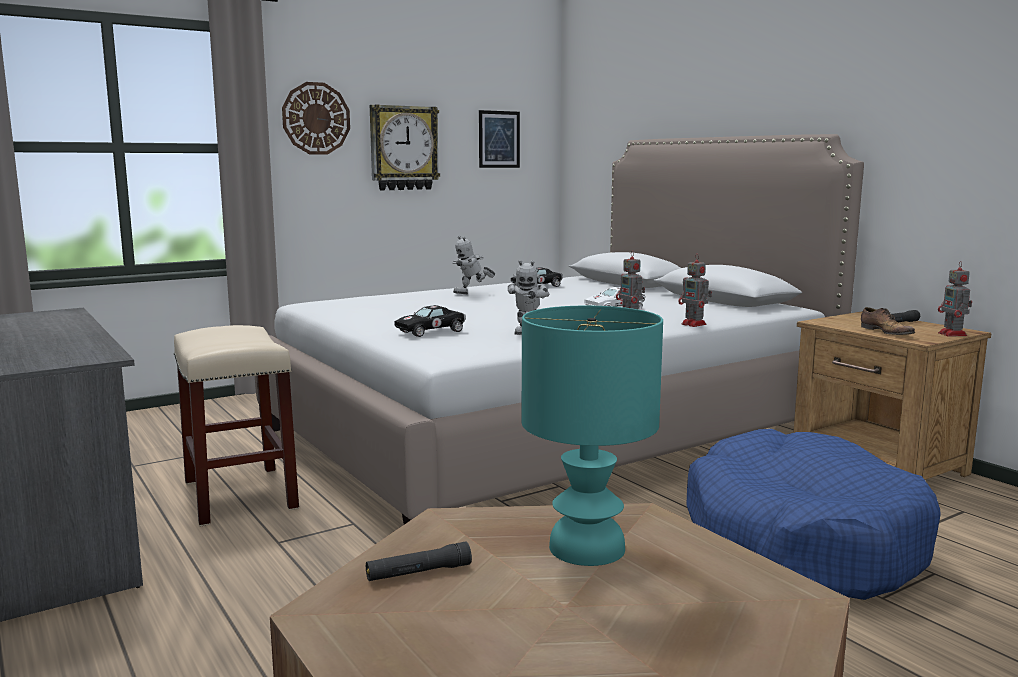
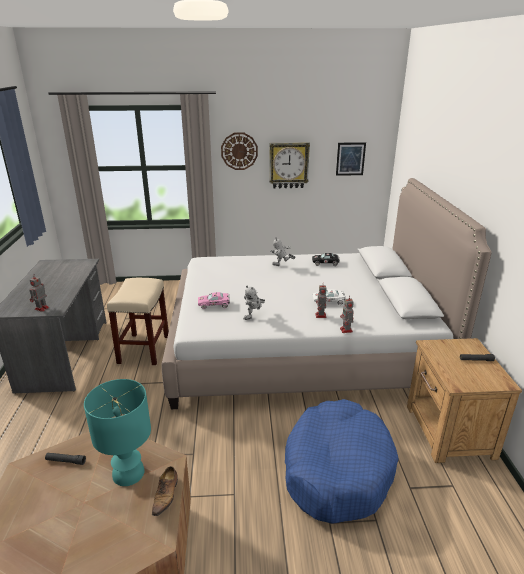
camera: 30 degrees right, 15 degrees up
(432, 331) = (215, 304): black toy car -> pink toy car
(886, 332) = (449, 369): shoe -> shoe (166, 495)
(953, 334) = (489, 385): toy robot -> toy robot (41, 309)

